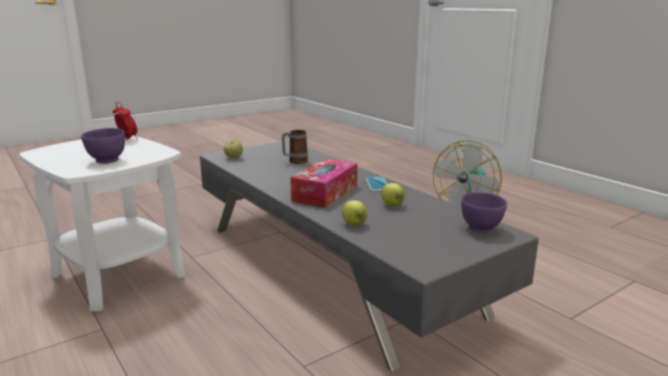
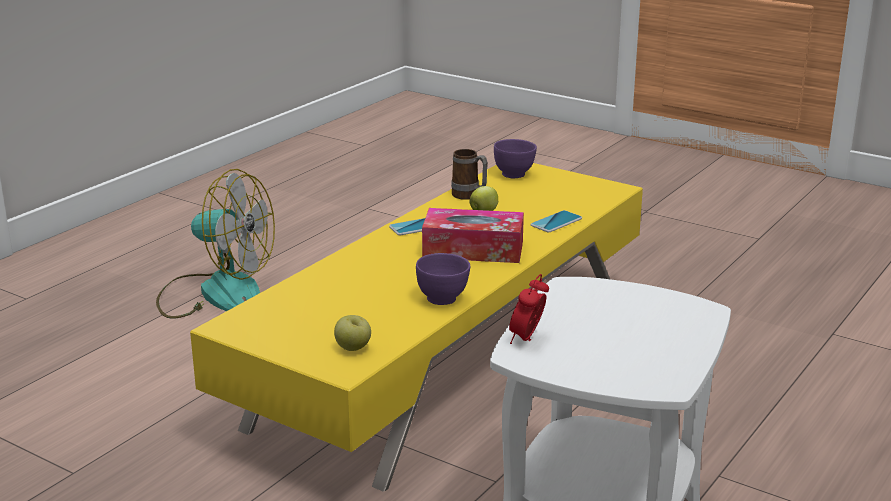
camera: 110 degrees left, 5 degrees up
(107, 161) = (645, 309): purple bowl -> purple bowl (443, 299)
(294, 162) = (346, 293): mug -> mug (469, 196)
(331, 267) = (446, 360): grey coffee table -> yellow coffee table
(354, 224) = (556, 222): apple -> phone

